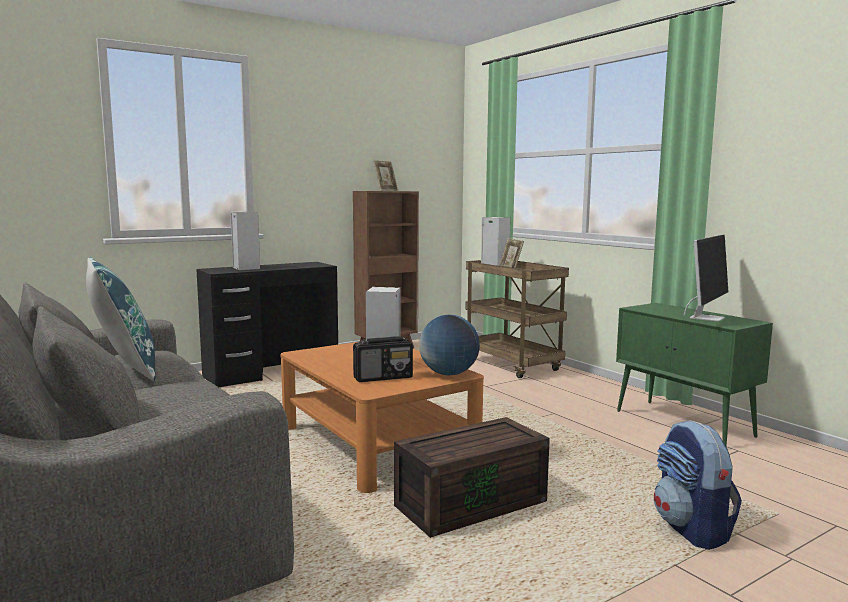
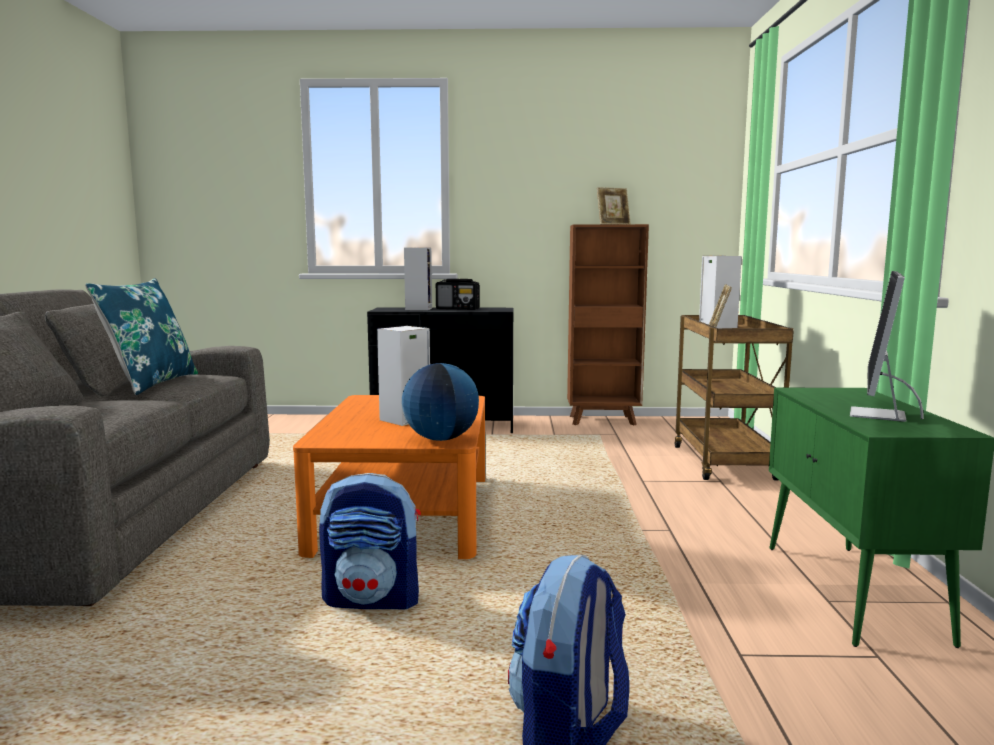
camera: 35 degrees right, 0 degrees up
(383, 377) = (369, 431): radio -> radio (458, 309)
(471, 503) = (373, 600): brown storage box -> backpack
(706, 317) = (878, 415): monitor -> monitor turned 135 degrees clockwise

